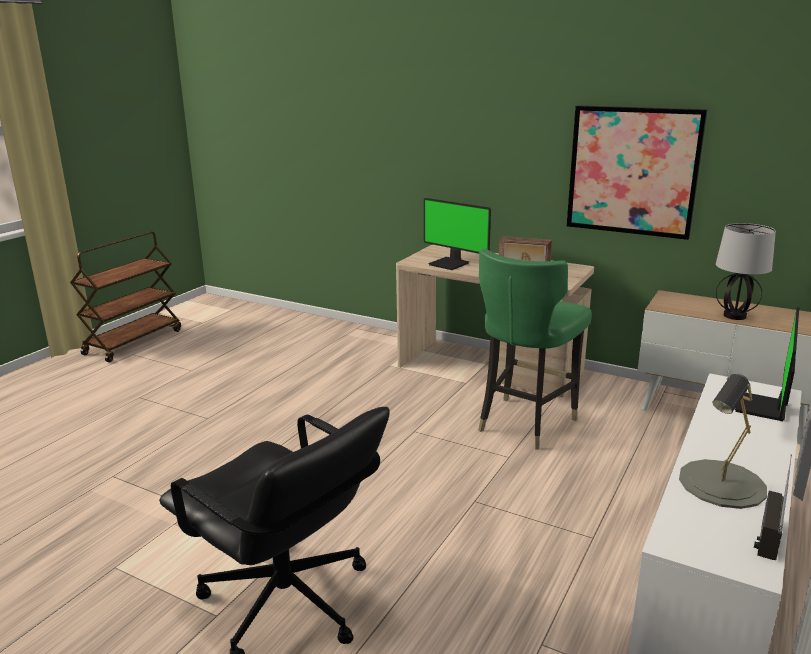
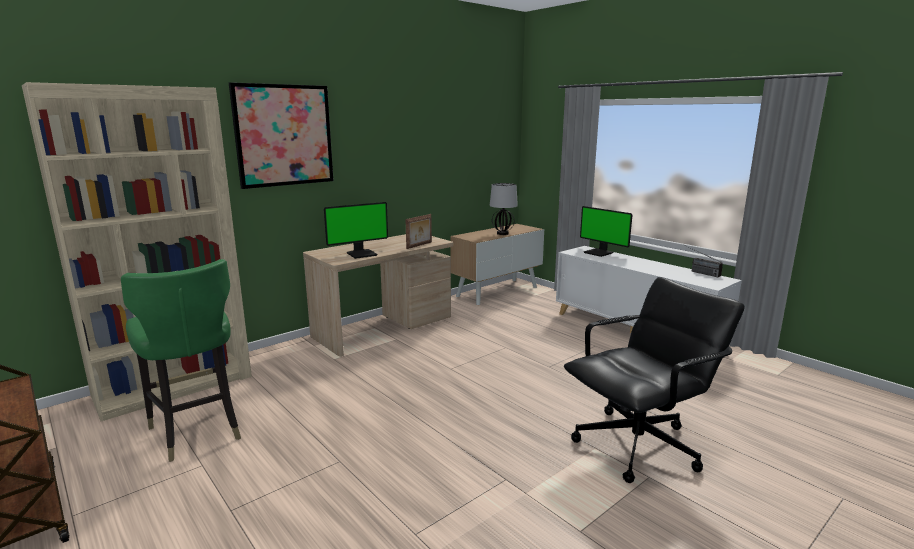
camera: 70 degrees left, 5 degrees down
(297, 324) = (175, 386): none -> beige bookcase
(525, 422) = (468, 334): green chair -> green chair (197, 431)
(632, 171) = (429, 165): picture -> picture (284, 135)
(722, 484) = (665, 270): grey table lamp -> none

